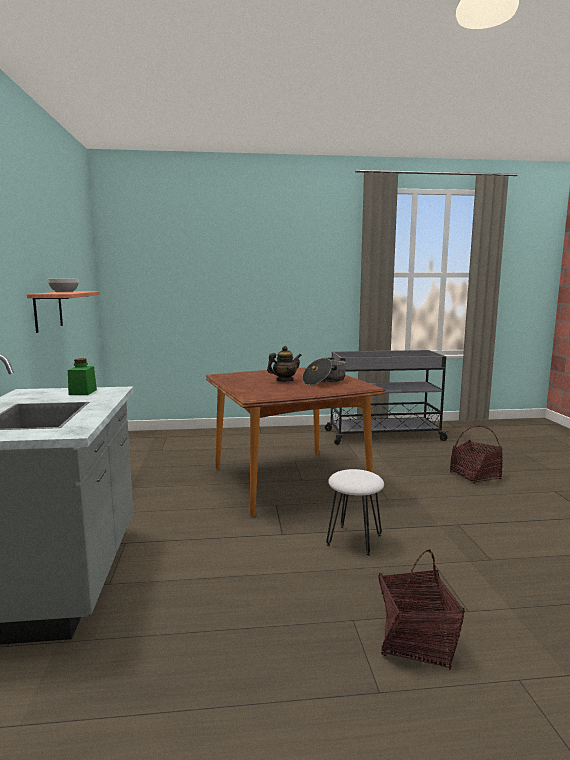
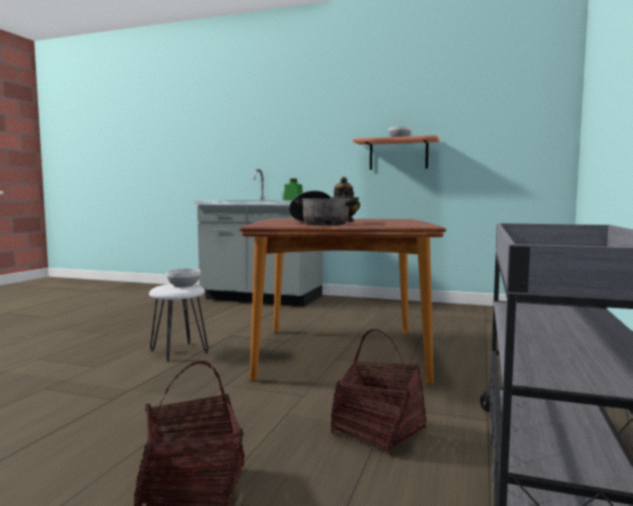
camera: 115 degrees right, 5 degrees down
(350, 474) = (184, 285): none -> bowl
(416, 641) = (60, 341): basket -> basket (378, 431)

